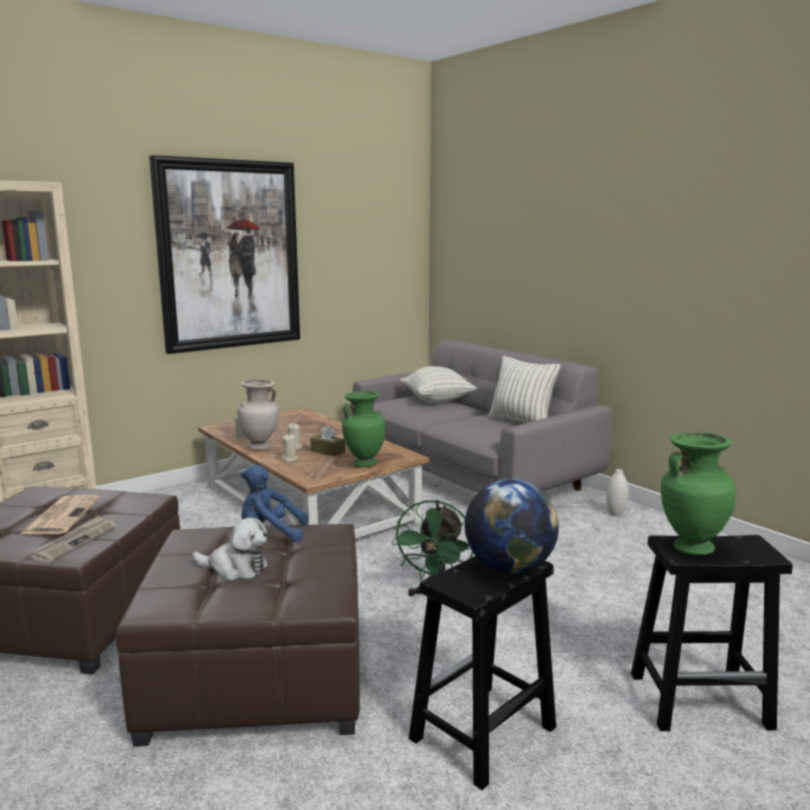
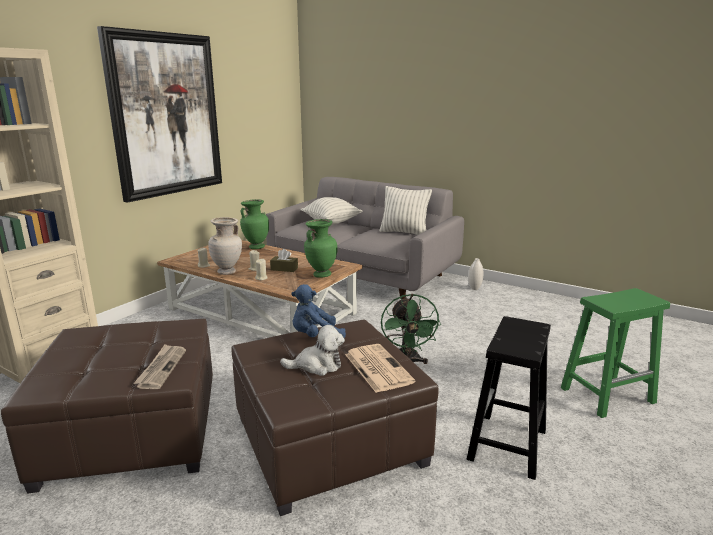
camera: 20 degrees left, 5 degrees up
(62, 515) = (124, 349): newspaper -> newspaper (377, 367)
(509, 568) = (529, 331): globe -> none
(691, 548) = (612, 301): green vase -> green vase (256, 247)
(701, 700) = (608, 395): black stool -> green stool

